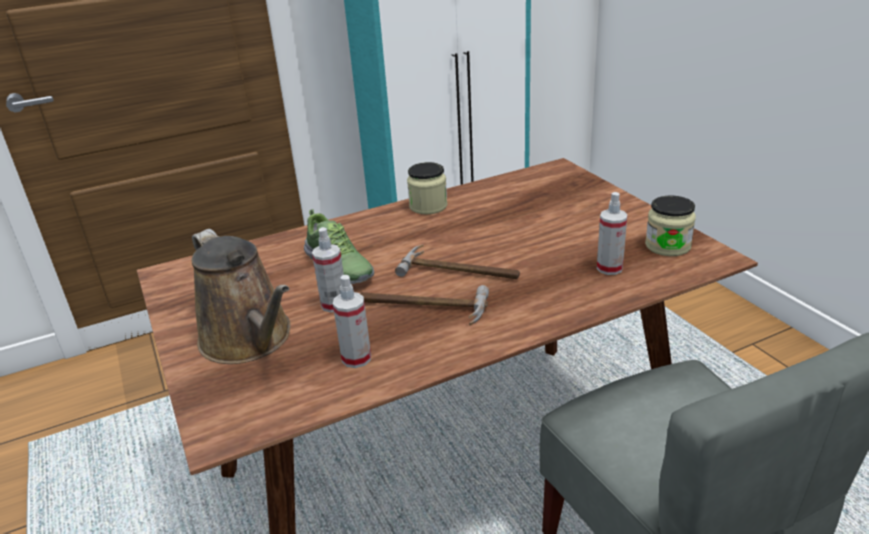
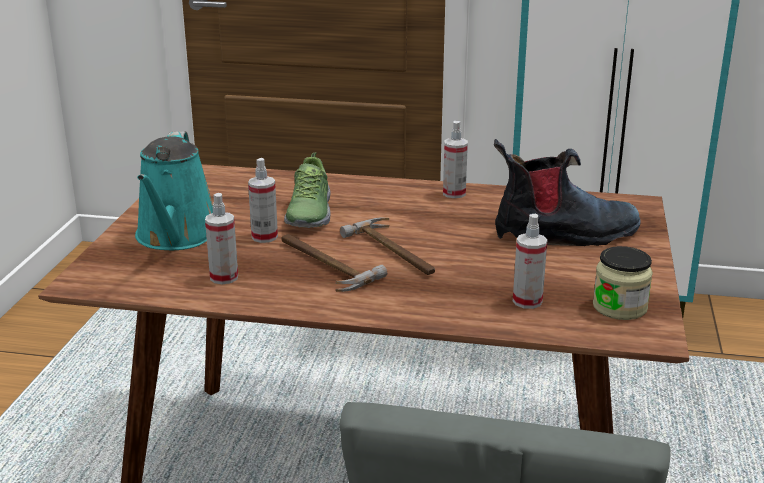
camera: 35 degrees right, 5 degrees down
(250, 340) = (177, 236): brown watering can -> turquoise watering can
(428, 206) = (454, 193): jar -> spray bottle
(552, 208) = (565, 235): none -> boot

